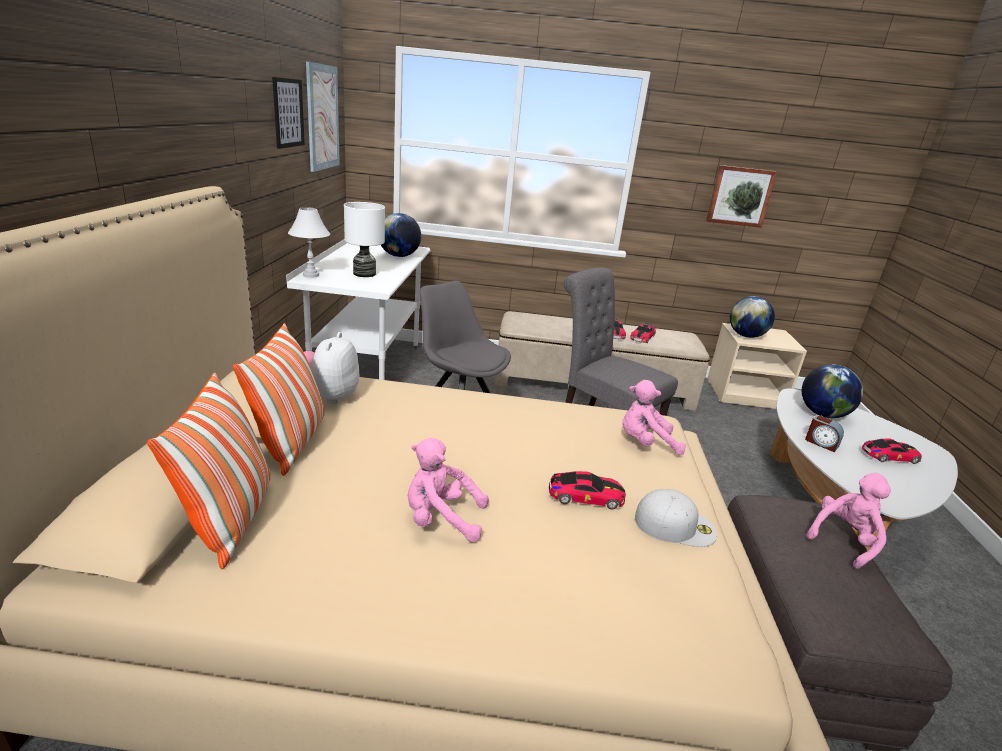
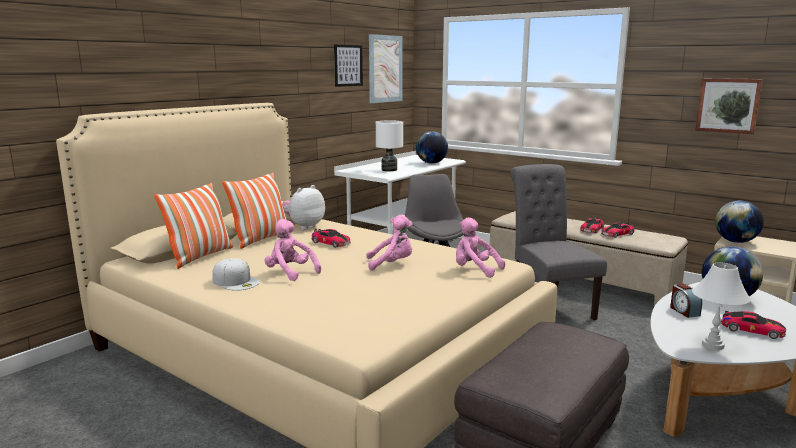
camera: 35 degrees right, 10 degrees down
(311, 275) = (354, 169): white table lamp -> white table lamp (713, 345)
(586, 496) = (387, 280): toy car -> toy car (331, 243)
(675, 525) = (423, 299): white cap -> white cap (236, 281)
(844, 540) = (587, 353): pink plush toy -> pink plush toy (392, 264)

